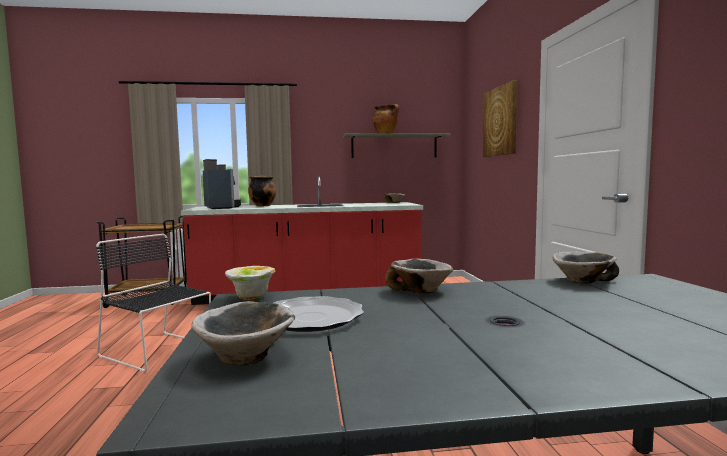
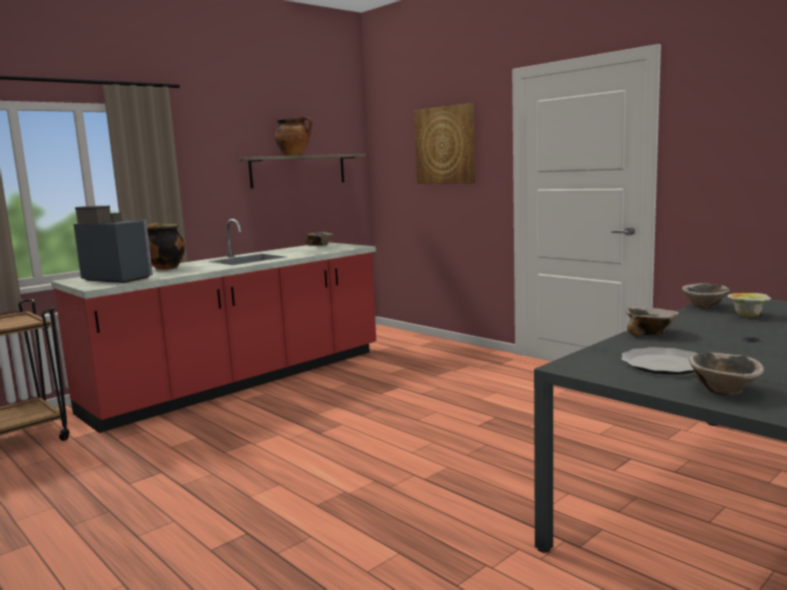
camera: 35 degrees left, 5 degrees up
(158, 351) = (197, 491): black chair -> none
(250, 298) = (573, 364): bowl -> bowl (748, 316)

